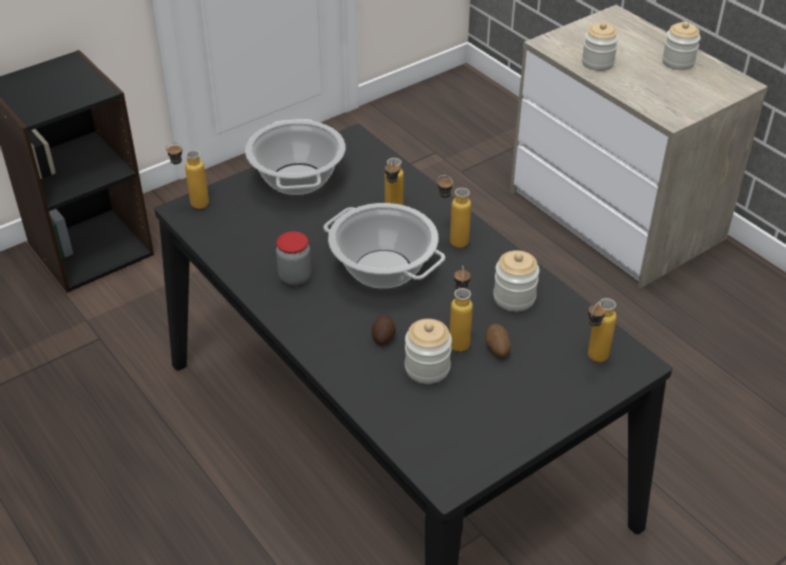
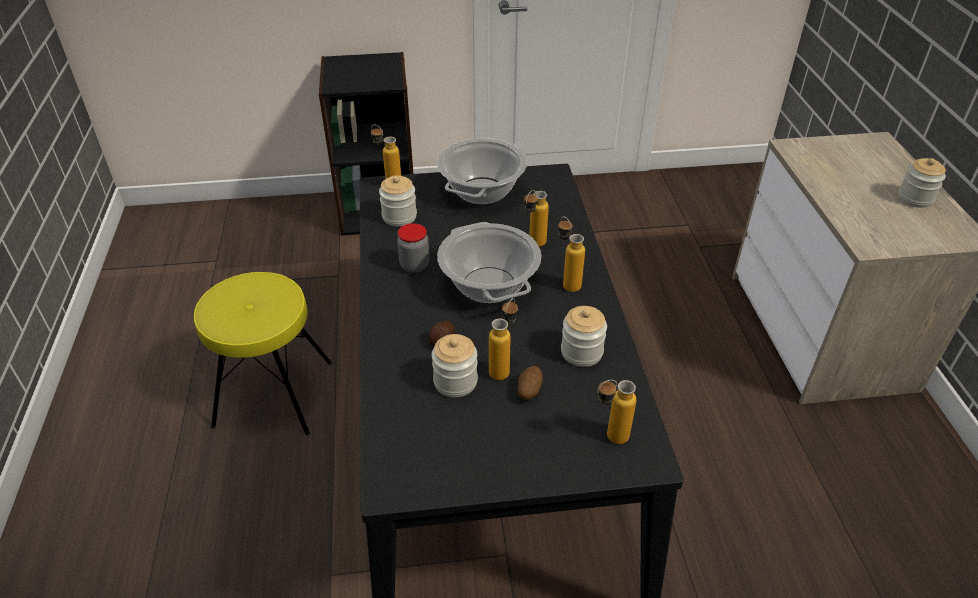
camera: 30 degrees right, 0 degrees up
(125, 492) = (273, 393): none -> yellow stool
(597, 63) = (828, 176): jar -> jar (399, 216)

